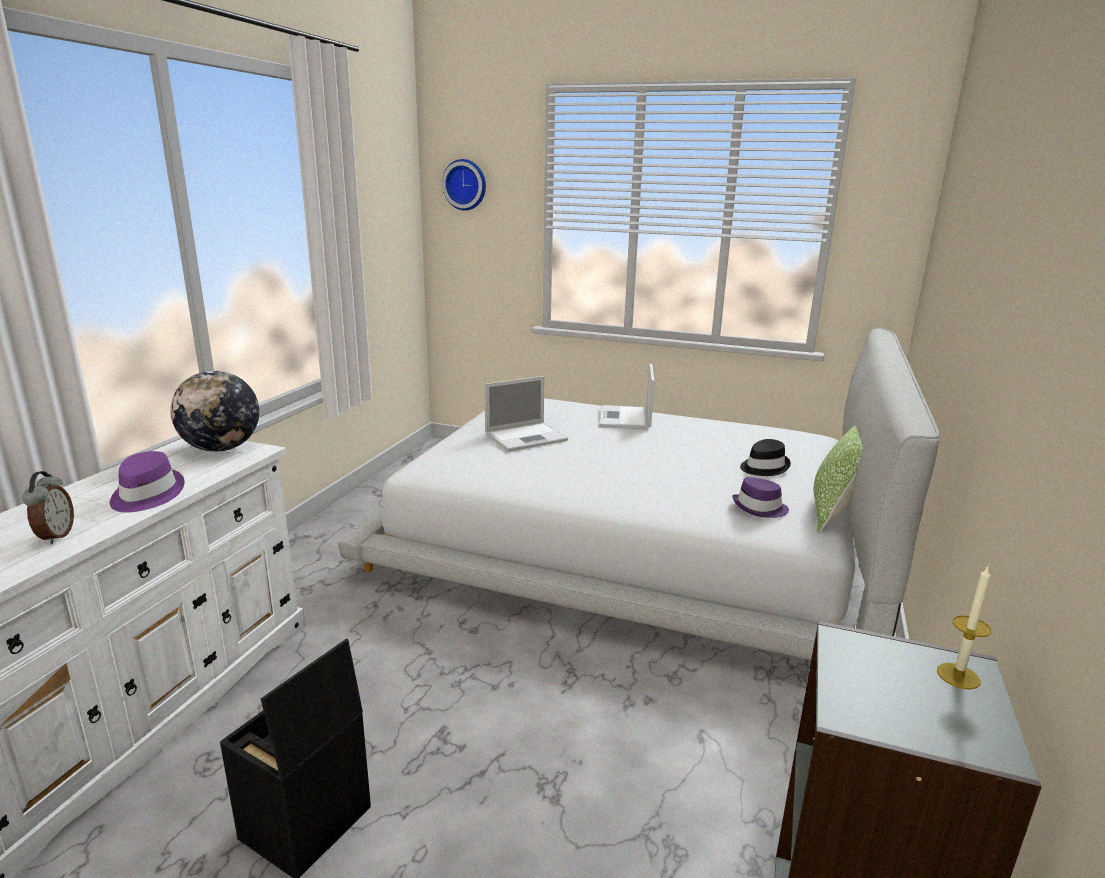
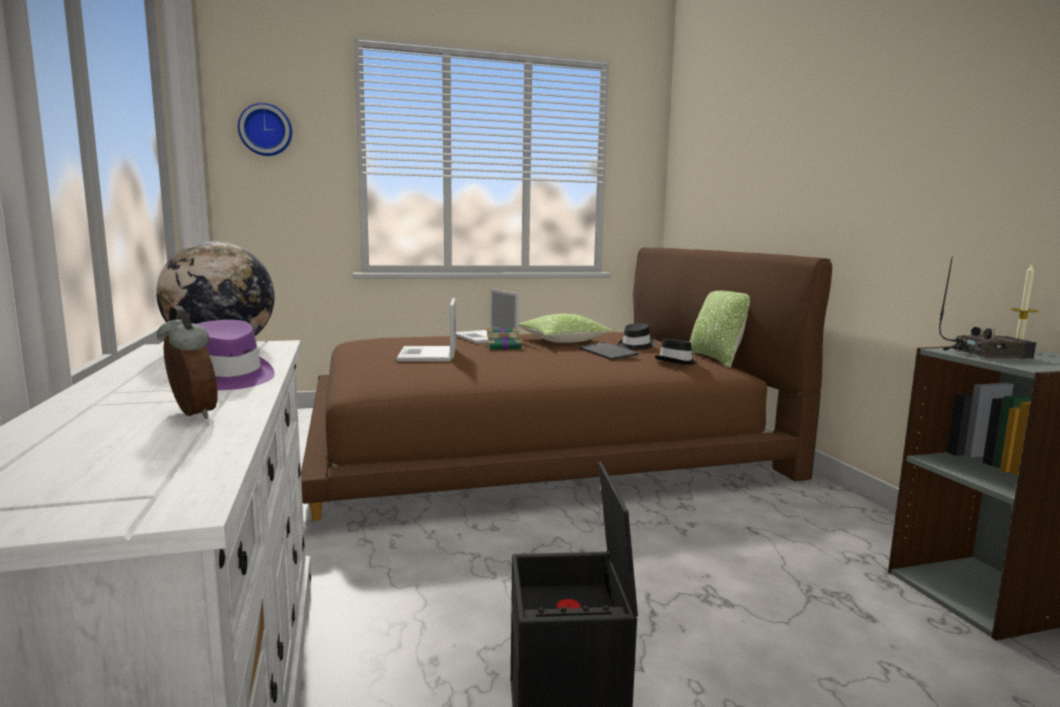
camera: 35 degrees left, 10 degrees down
(527, 437) = (428, 355): laptop -> laptop turned 150 degrees clockwise
(616, 439) = (504, 347): none -> book
(635, 540) = (533, 439): white bed -> brown bed
(697, 440) = (563, 340): none -> pillow
(708, 473) = (609, 353): none -> keyboard
(760, 508) = (677, 362): purple hat -> black hat
(870, 668) = (986, 354): none -> radio

